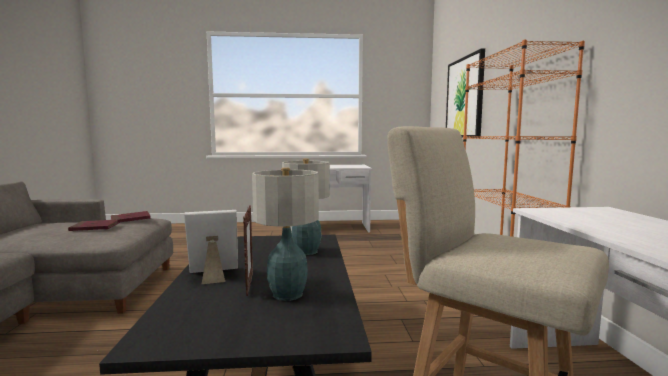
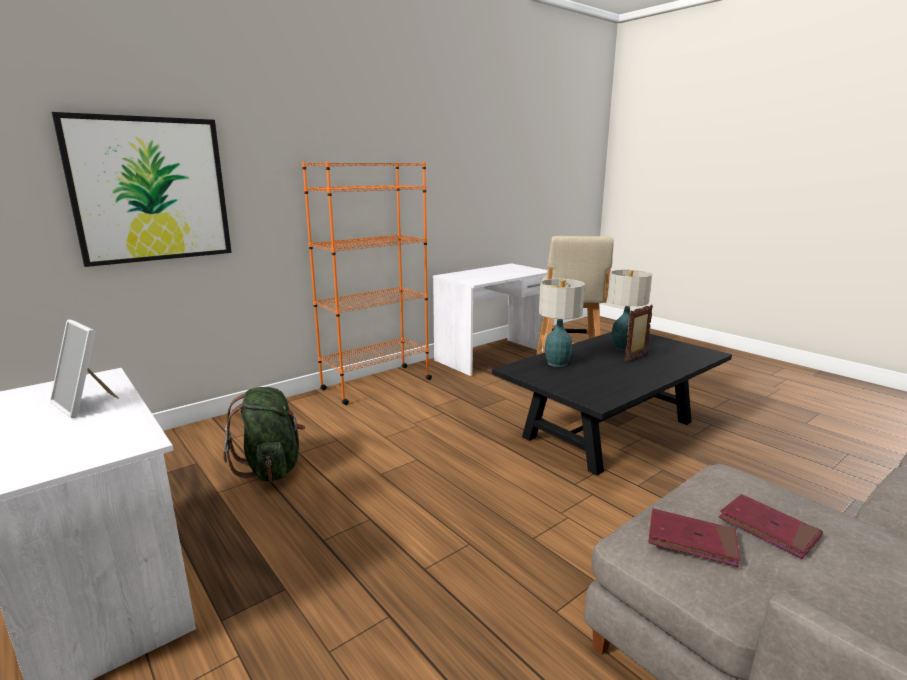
camera: 125 degrees left, 10 degrees up
(213, 275) = (651, 370): picture frame -> picture frame (86, 404)
(380, 249) = (271, 467): none -> green backpack

